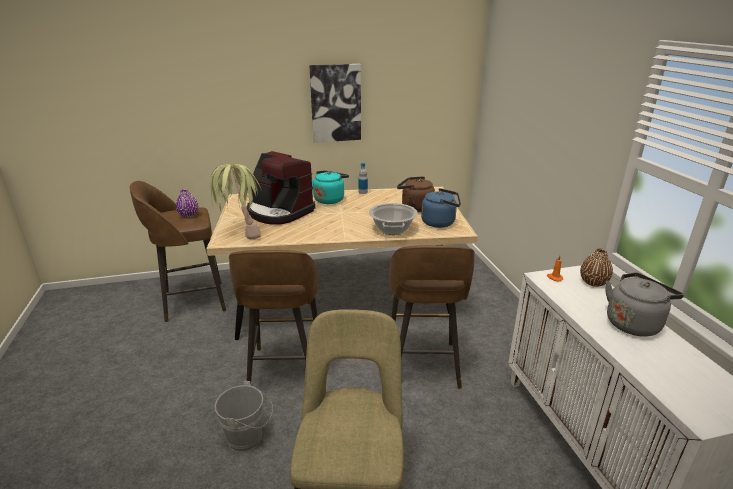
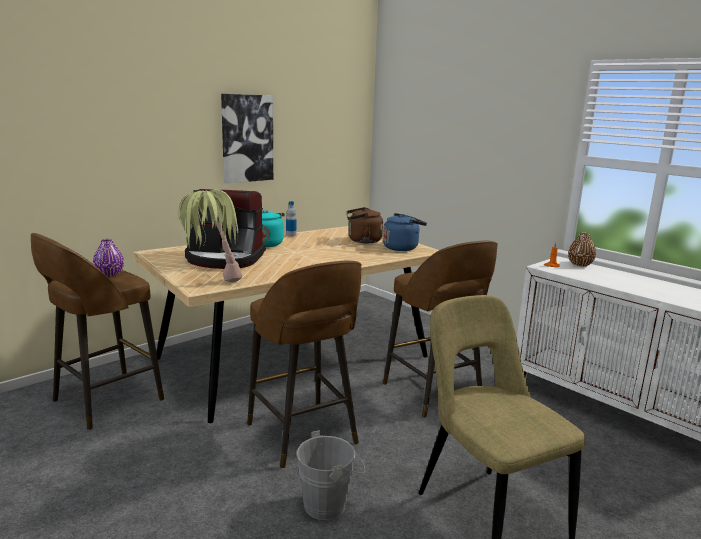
camera: 30 degrees left, 10 degrees down
(392, 229) = (367, 257): cooking pot -> none
(634, 323) = (639, 281): grey kettle -> none

